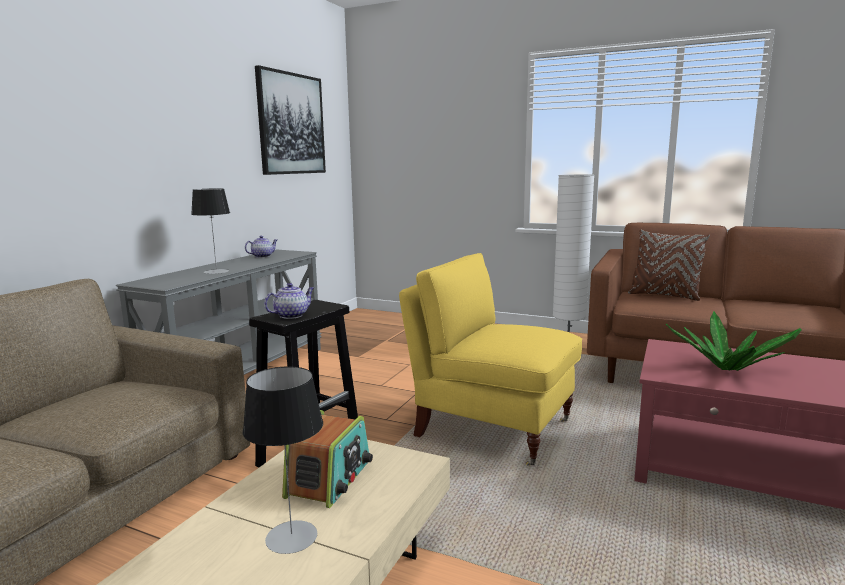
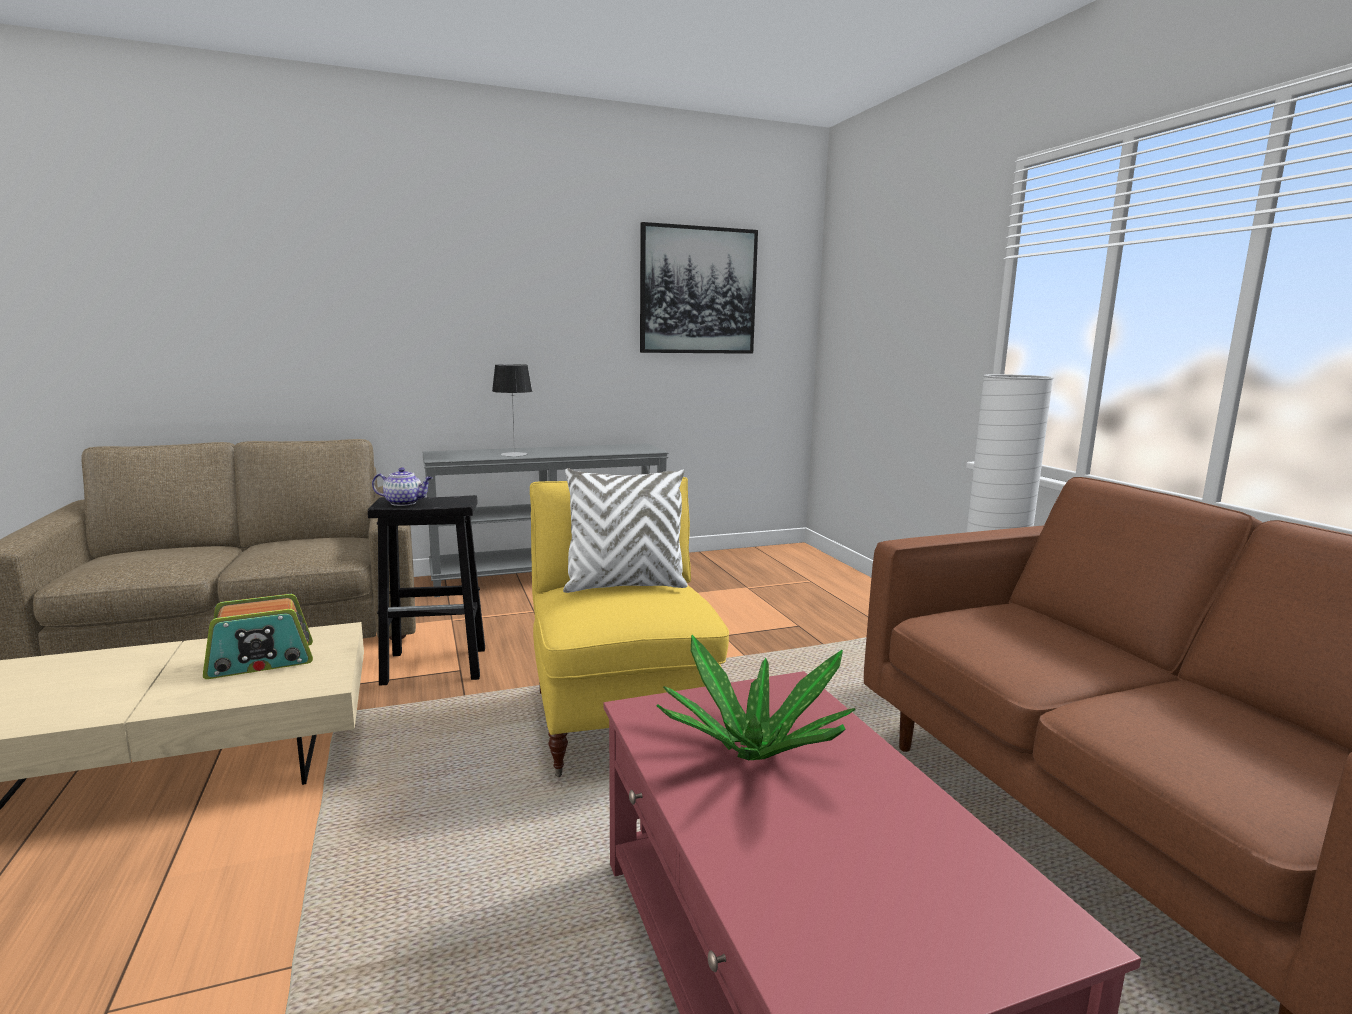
camera: 45 degrees right, 0 degrees up
(263, 256) = (606, 447): teapot -> none
(291, 537) = (148, 683): table lamp -> none
(498, 330) = (625, 586): none -> white pillow
(664, 296) = (1054, 629): brown pillow -> none

